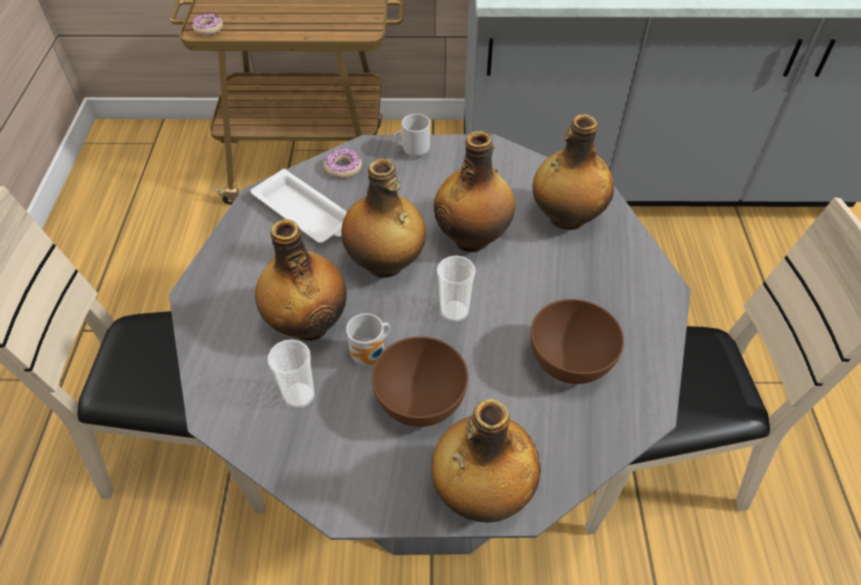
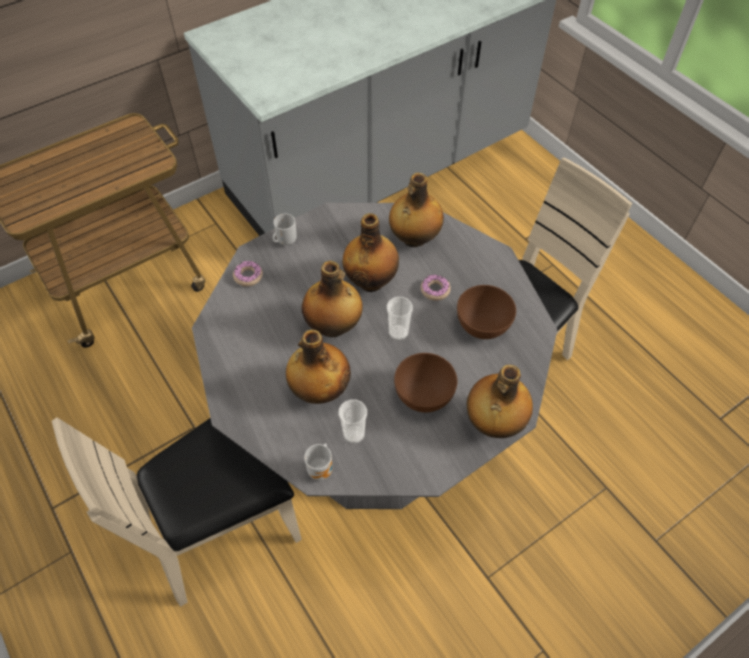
camera: 35 degrees left, 5 degrees up
(208, 28) = (28, 216): donut -> donut (435, 290)
(304, 213) = (251, 321): white tray -> none
(371, 355) = (374, 386): mug -> mug (322, 469)

